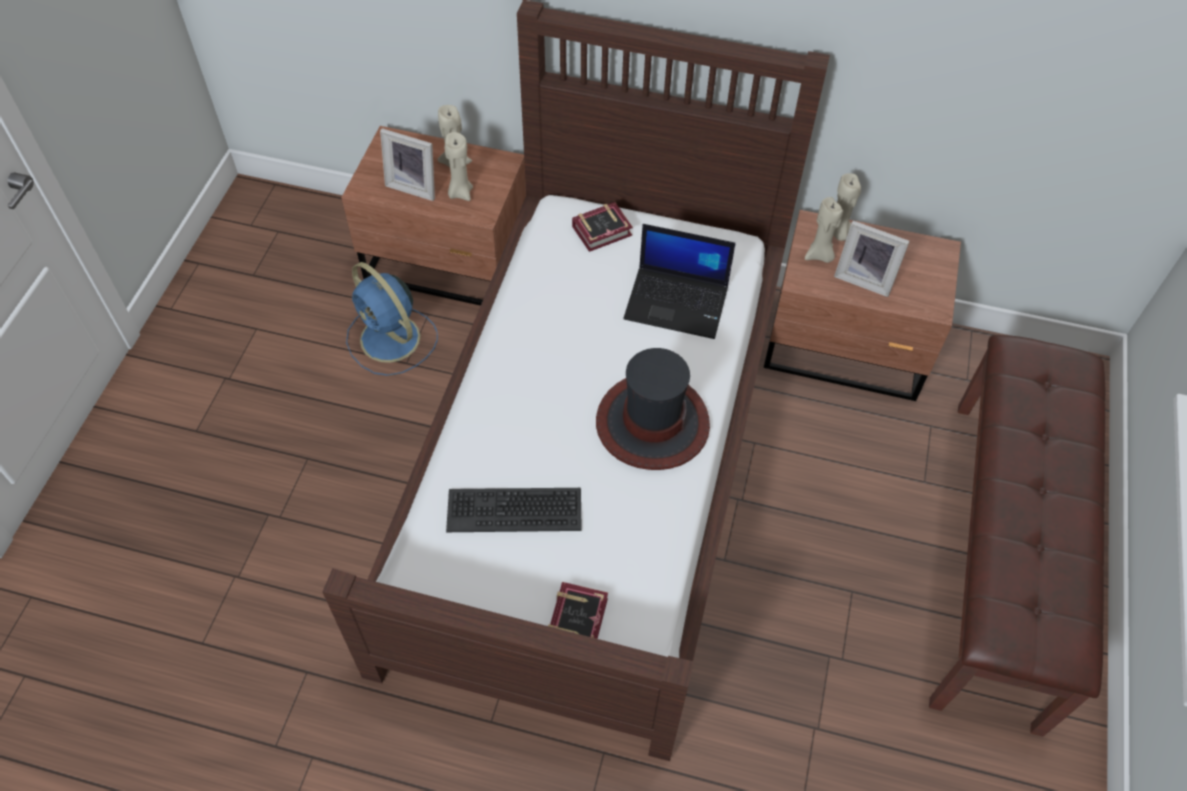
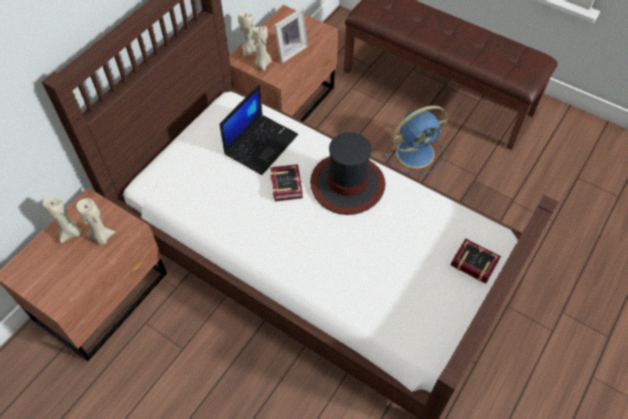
camera: 70 degrees left, 0 degrees up
(392, 340) = (157, 354): blue fan -> blue fan (416, 152)
(414, 185) = (76, 266): picture frame -> none
(514, 509) = (386, 276): keyboard -> none
(604, 231) = (182, 164): book -> book (287, 184)

